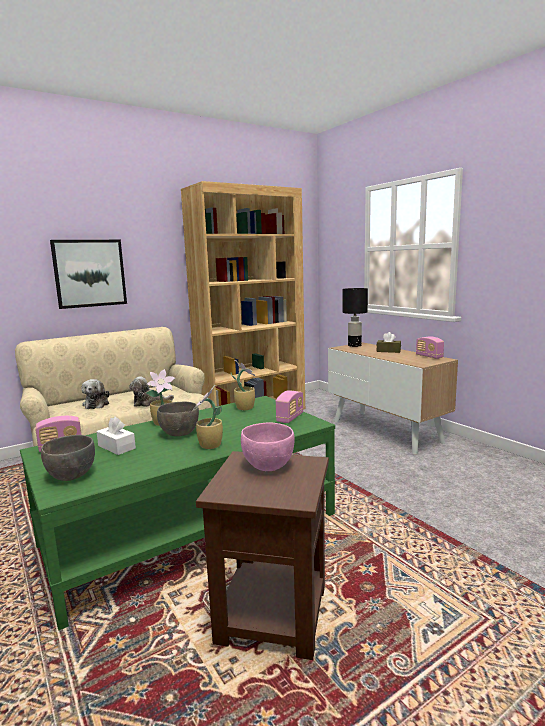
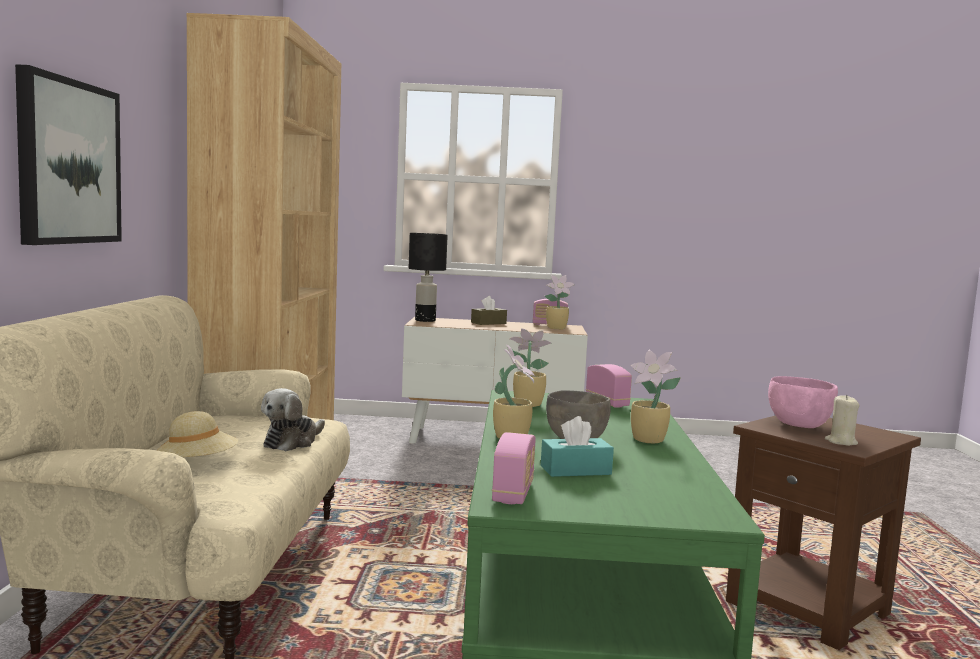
camera: 55 degrees left, 5 degrees down
(71, 475) = (659, 504): grey bowl -> none
(97, 404) = (198, 465): plush toy -> beige hat
(116, 447) = (575, 470): white tissue box -> turquoise tissue box
(235, 486) = (841, 442): none -> beige candle
(421, 360) = (557, 328): none -> potted plant

